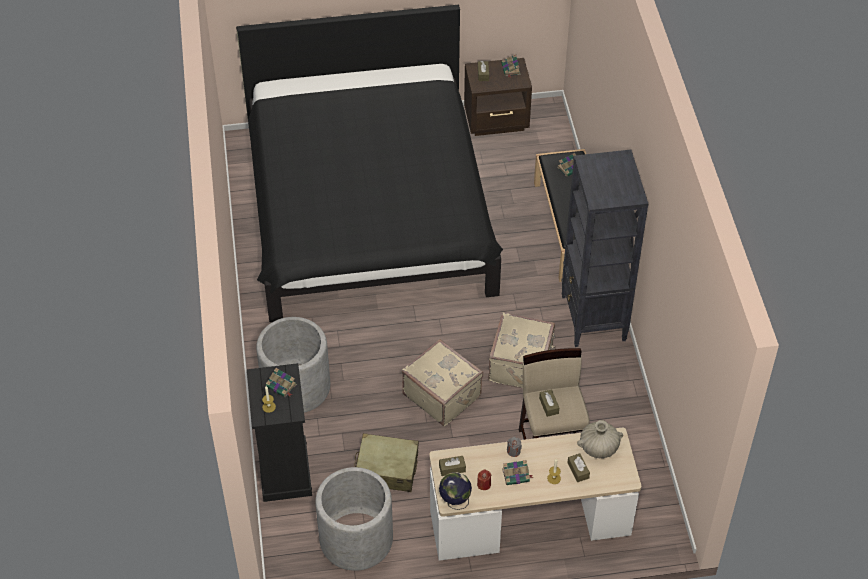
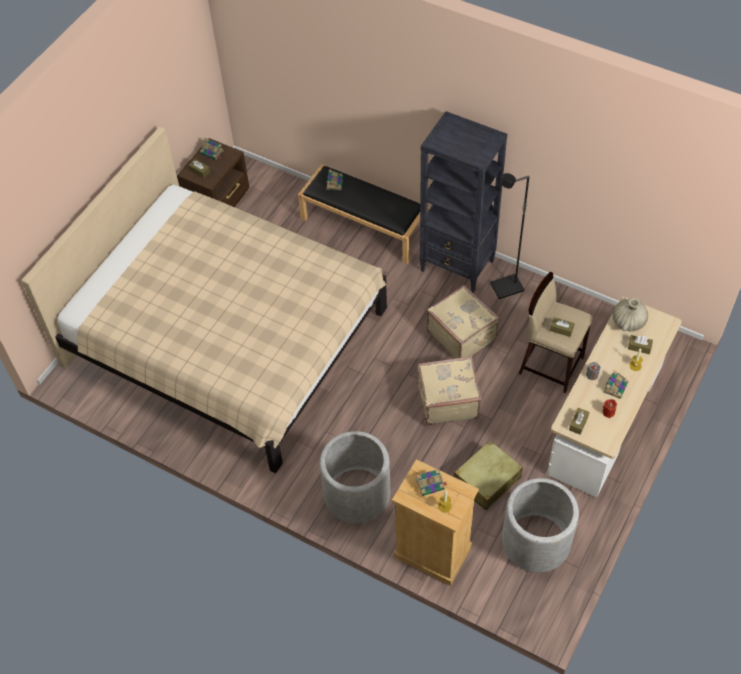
camera: 50 degrees left, 5 degrees up
(284, 470) = (432, 552): black dresser -> beige dresser
(367, 211) = (226, 338): black bed -> beige bed
(455, 502) = (610, 440): globe -> none
(604, 368) = (506, 288): none -> black floor lamp

